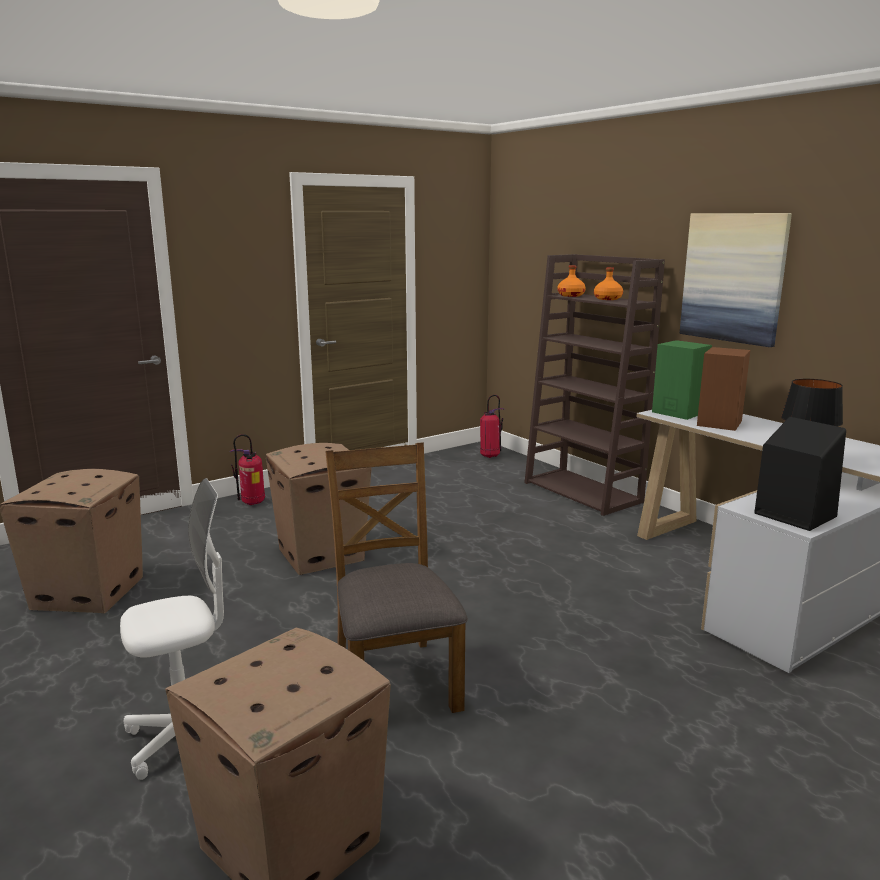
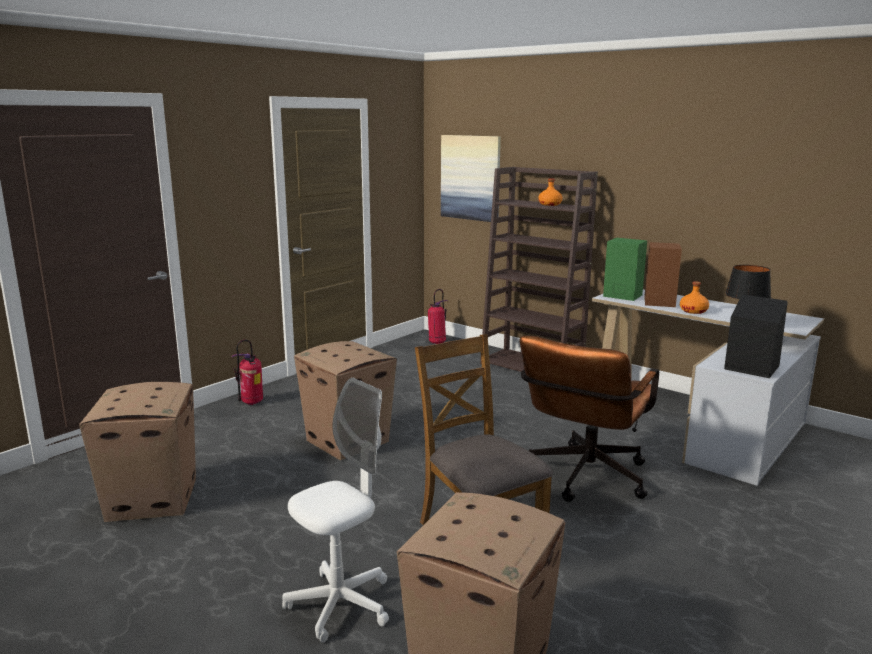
camera: 15 degrees left, 0 degrees up
(562, 633) = (584, 479): none -> brown office chair
(571, 295) = (515, 202): orange bottle -> orange bottle (693, 311)
(733, 277) = (657, 186): picture -> picture (470, 177)

